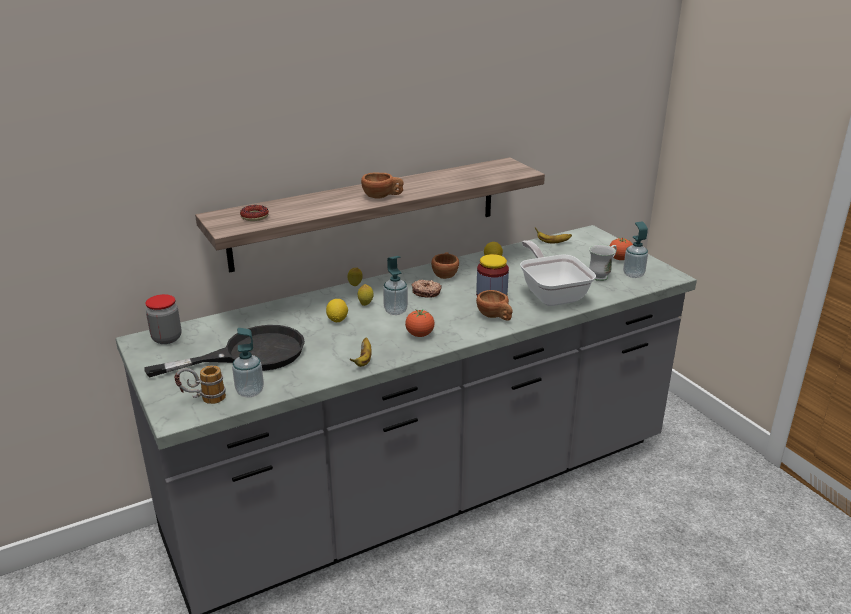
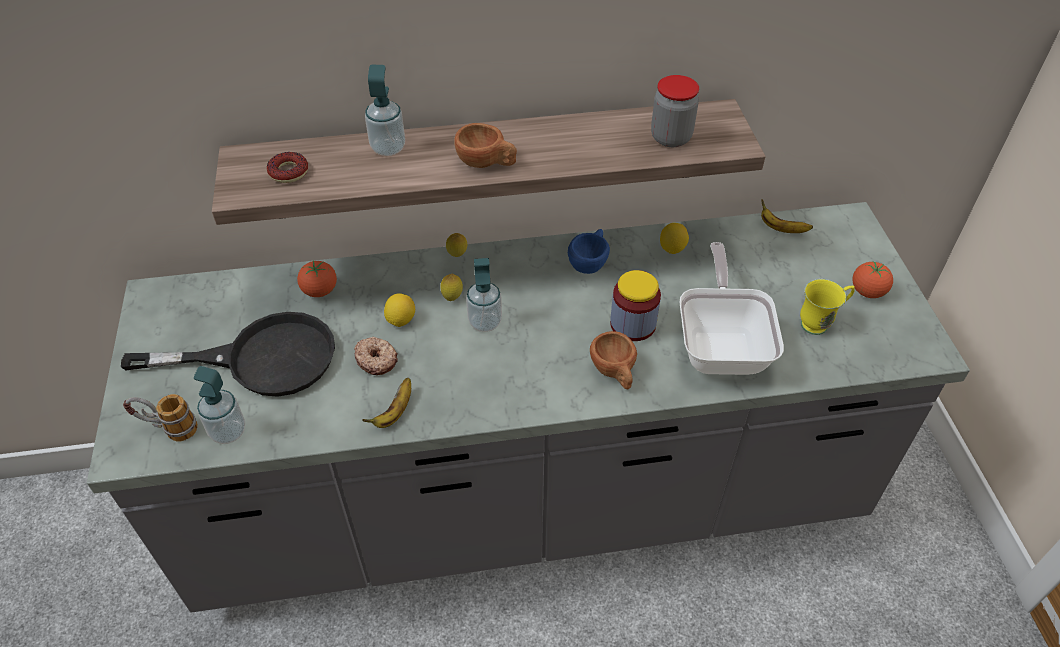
camera: 20 degrees right, 20 degrees up
(167, 338) = (182, 299): jar -> jar (671, 138)
(419, 335) = (492, 381): tomato -> tomato (320, 291)
(426, 292) = (545, 294): donut -> donut (376, 360)
(445, 274) = (590, 262): brown cup -> blue cup
(602, 275) = (820, 323): white mug -> yellow mug
(633, 274) = (871, 333): soap dispenser -> soap dispenser (388, 148)

